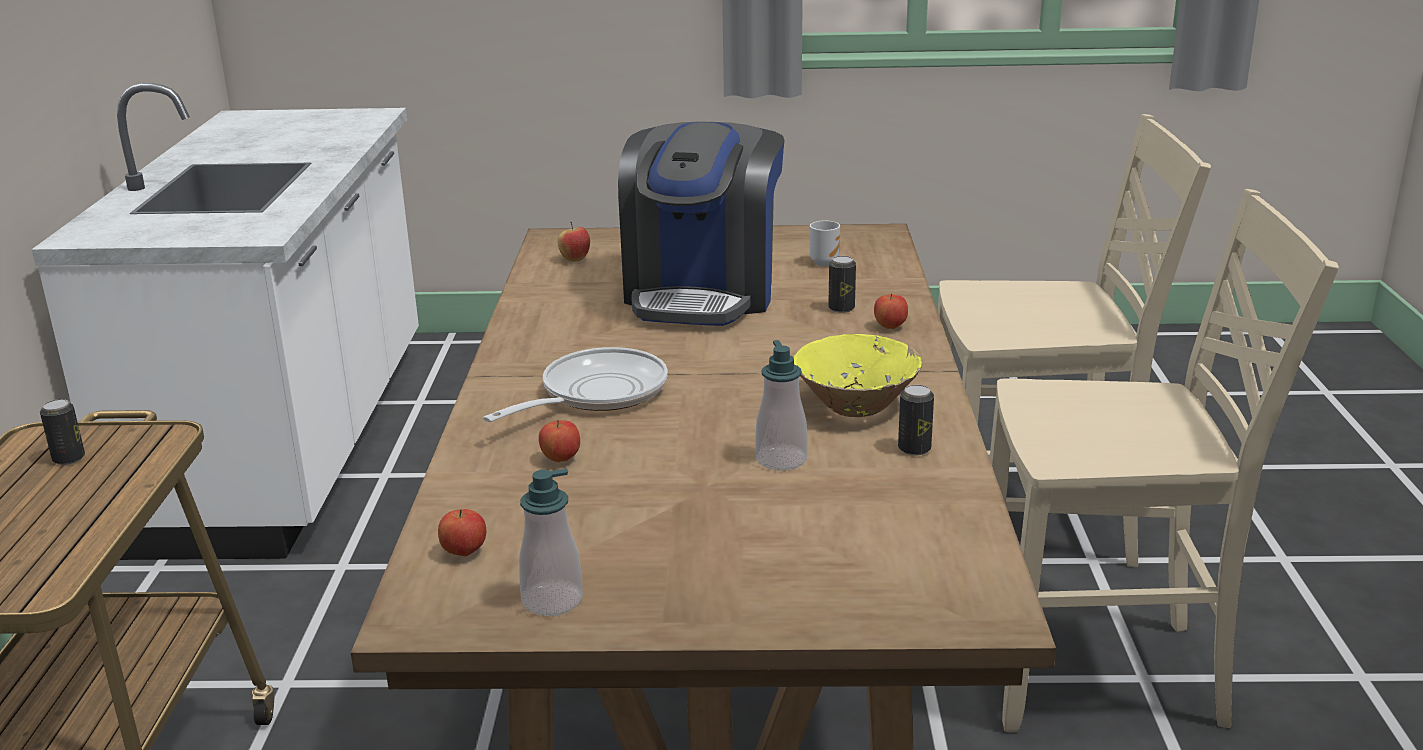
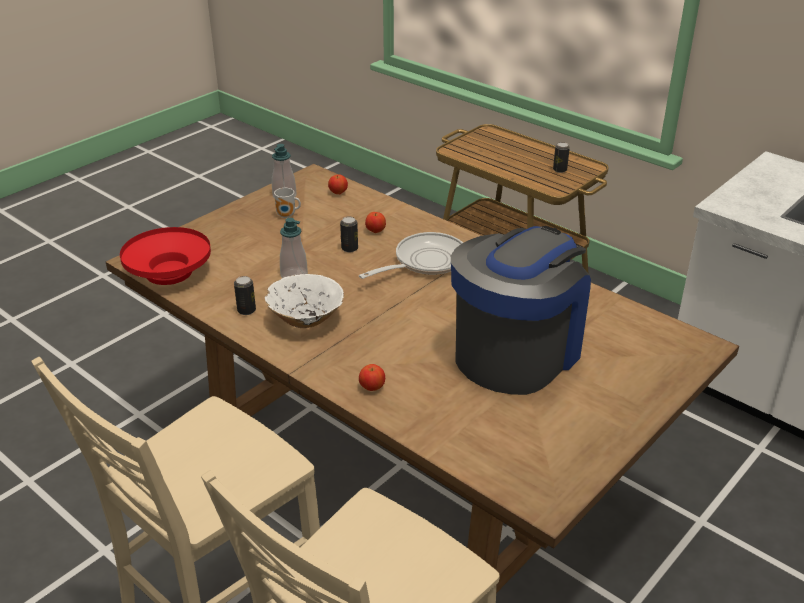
camera: 130 degrees right, 10 degrees up
(575, 260) = (640, 334): apple -> none
(596, 394) = (425, 262): frying pan -> frying pan turned 120 degrees counterclockwise
(702, 293) = (517, 351): coffee machine -> coffee machine turned 75 degrees clockwise
(823, 262) = (512, 431): mug -> mug (287, 216)
(841, 308) = (423, 388): can -> can (349, 248)
(856, 406) = (305, 319): yellow bowl -> white bowl
(959, 559) = (169, 272): none -> red bowl

